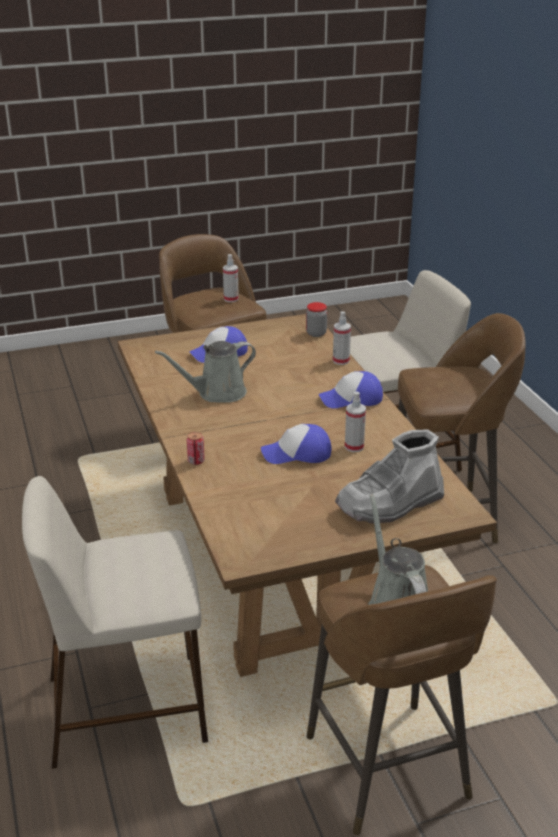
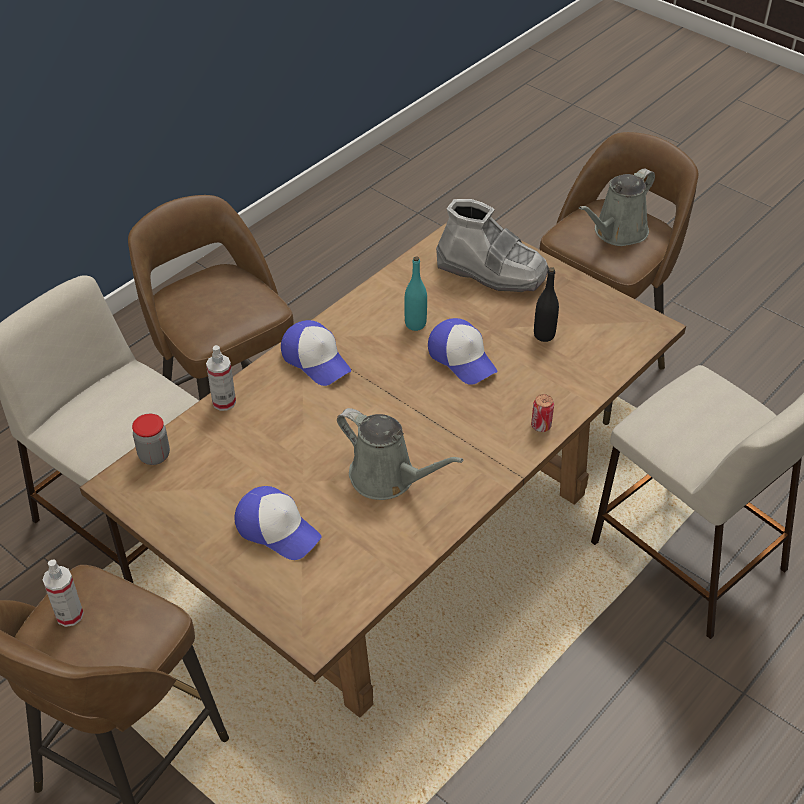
camera: 120 degrees left, 15 degrees up
(286, 499) = (544, 335): none -> black bottle
(354, 447) = (415, 324): spray bottle -> turquoise bottle

